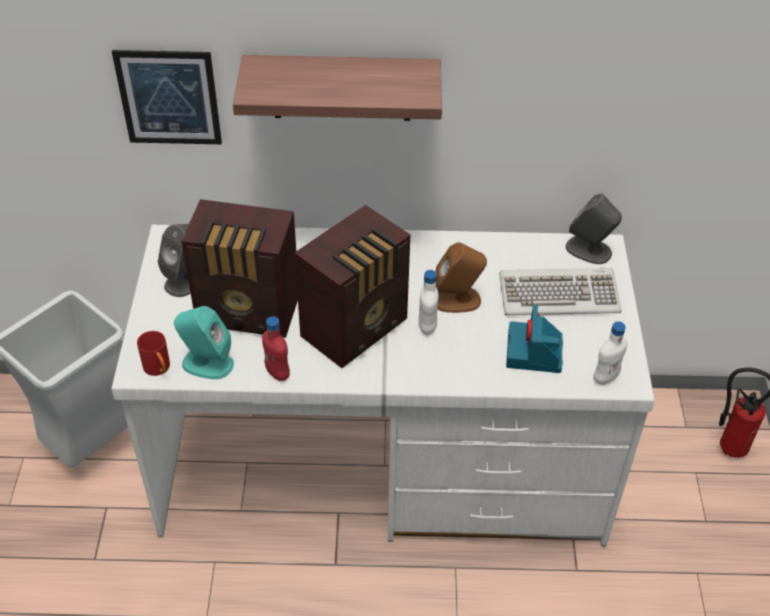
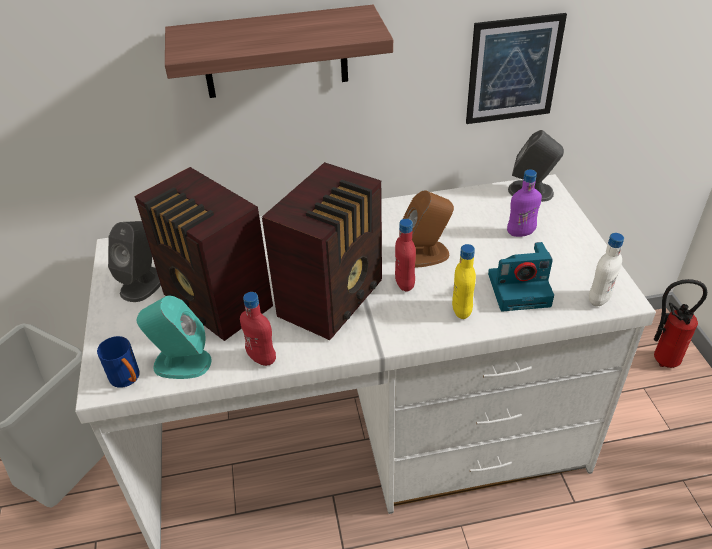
camera: 10 degrees left, 5 degrees down
(159, 369) = (128, 379): red mug -> blue mug
(169, 98) = (92, 90): picture -> picture (513, 70)
(250, 313) = (217, 303): radio -> radio turned 45 degrees clockwise
(427, 326) = (404, 284): white bottle -> red bottle
(471, 363) = (461, 310): none -> yellow bottle
(534, 353) = (520, 289): camera -> camera turned 90 degrees counterclockwise
(559, 294) = (520, 233): keyboard -> purple bottle

